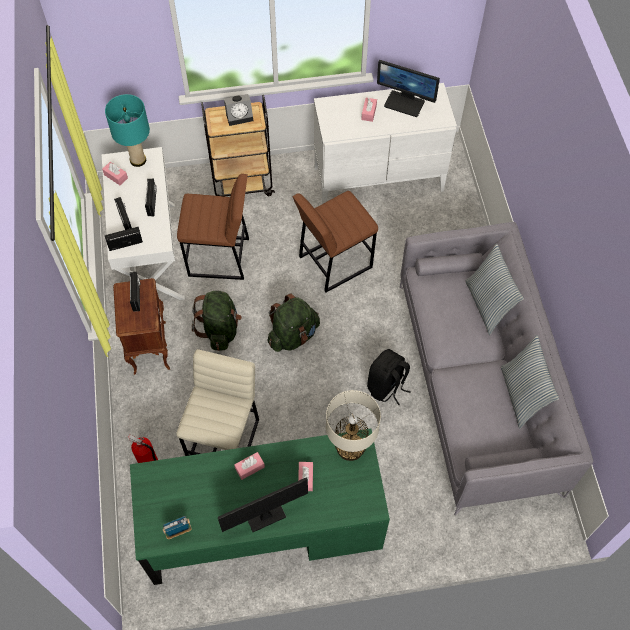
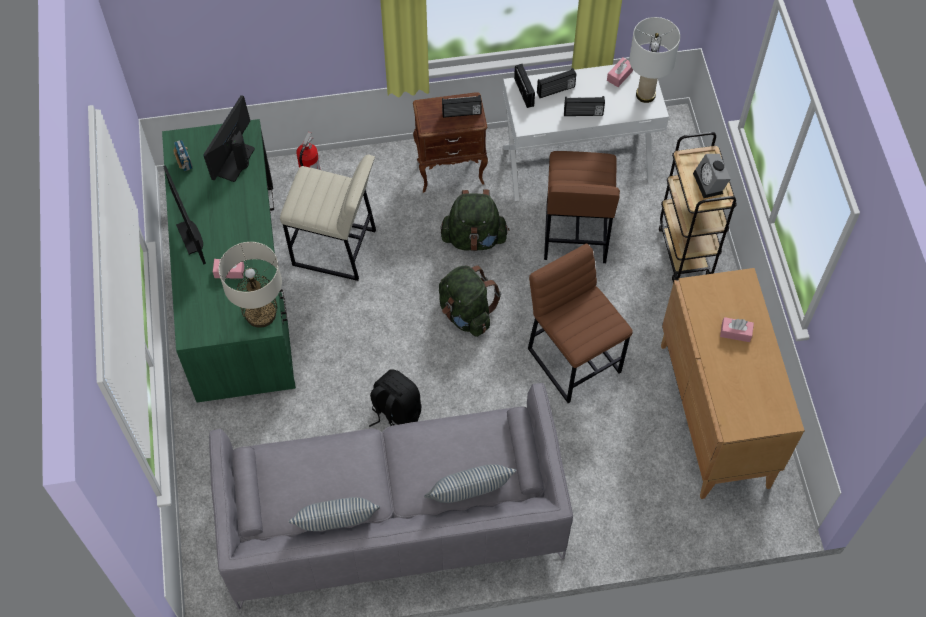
camera: 90 degrees right, 0 degrees up
(138, 160) = (646, 95): turquoise table lamp -> white table lamp
(249, 467) = (246, 221): pink tissue box -> none
(378, 179) = (713, 415): white cabinet -> brown cabinet
(405, 103) = (758, 378): monitor -> monitor (232, 161)

